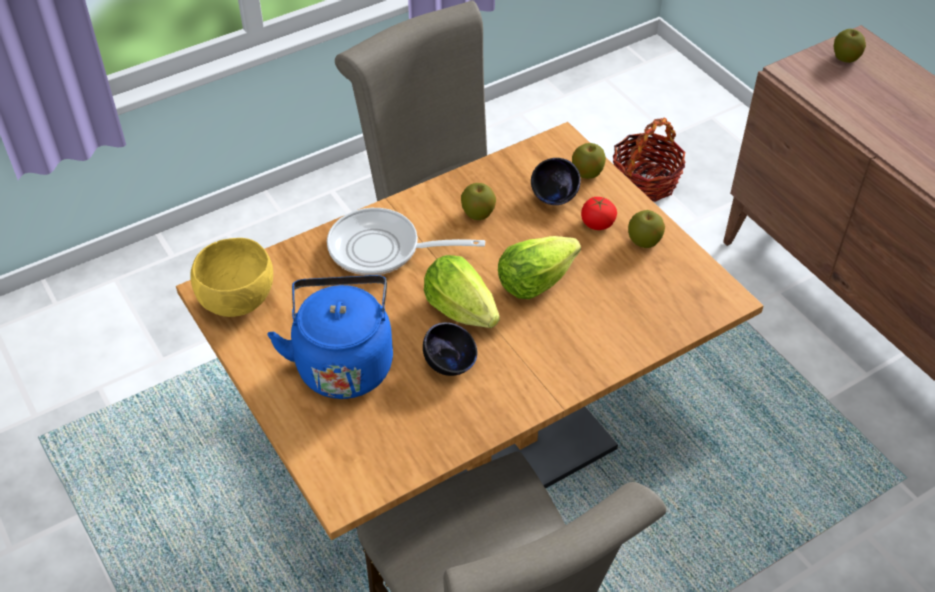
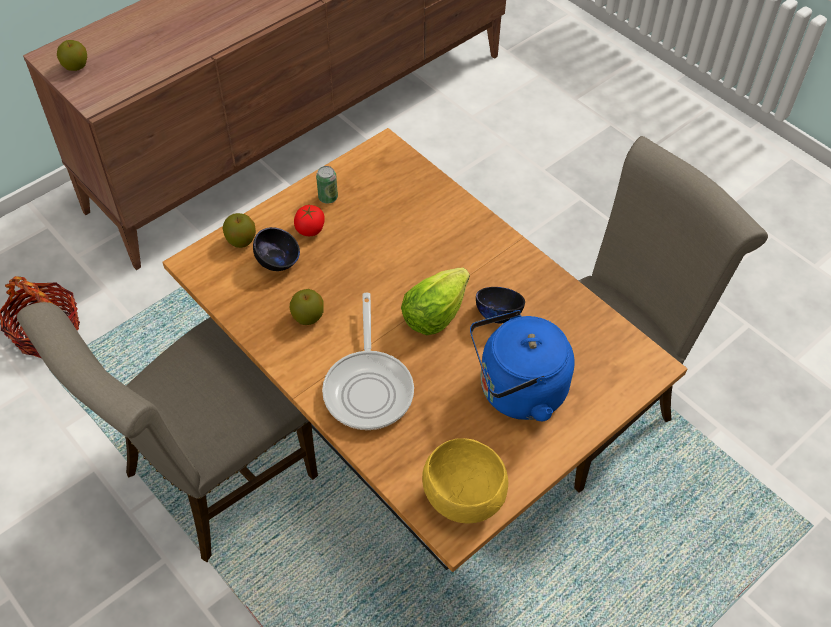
camera: 100 degrees left, 5 degrees up
(534, 282) = (390, 267): lettuce -> none
(644, 241) = (328, 197): apple -> can

